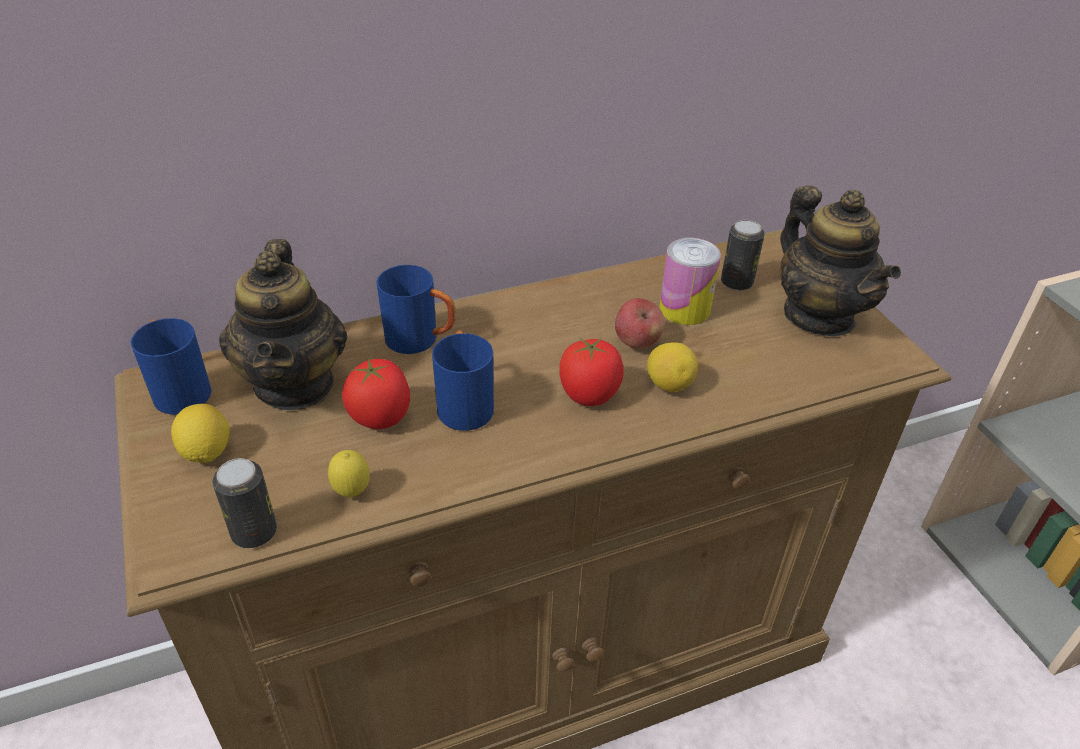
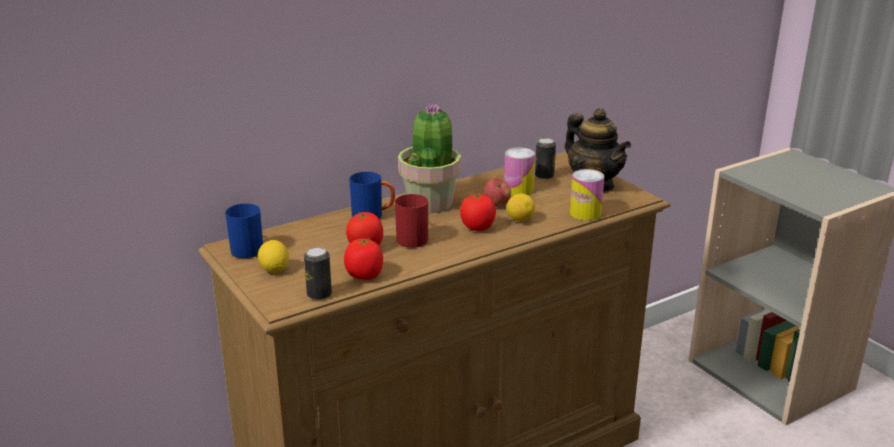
camera: 10 degrees left, 15 degrees down
(295, 384) = (309, 240): teapot -> none
(352, 493) = (365, 276): lemon -> tomato
(464, 403) = (410, 238): blue mug -> red mug
(526, 321) = (430, 203): none -> potted plant
(790, 385) = (585, 213): none -> can

